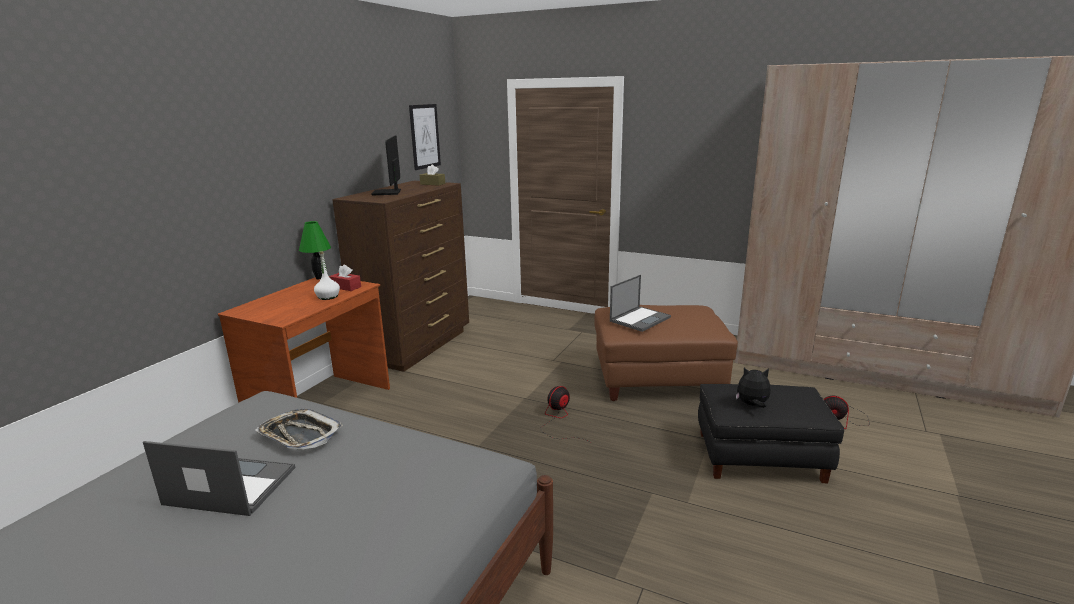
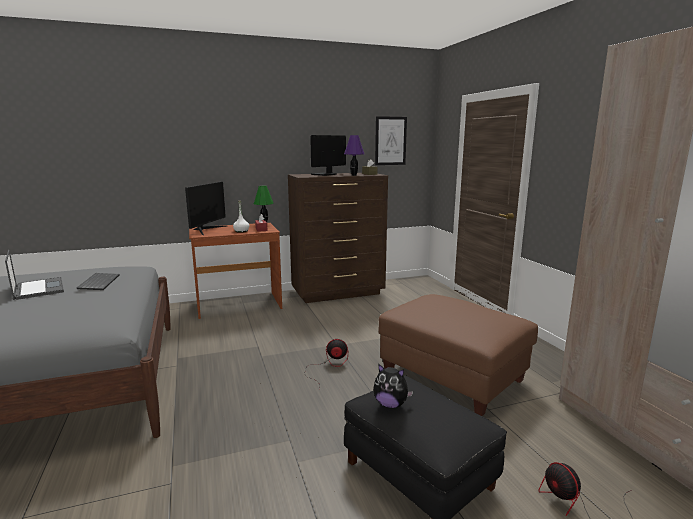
camera: 45 degrees right, 5 degrees down
(265, 309) = (206, 230): none -> monitor
(300, 435) = (98, 282): tray -> keyboard
(428, 188) = (354, 175): none -> purple table lamp
(640, 319) = (433, 307): laptop -> none
(752, 405) = (391, 404): plush toy -> plush toy turned 150 degrees clockwise

